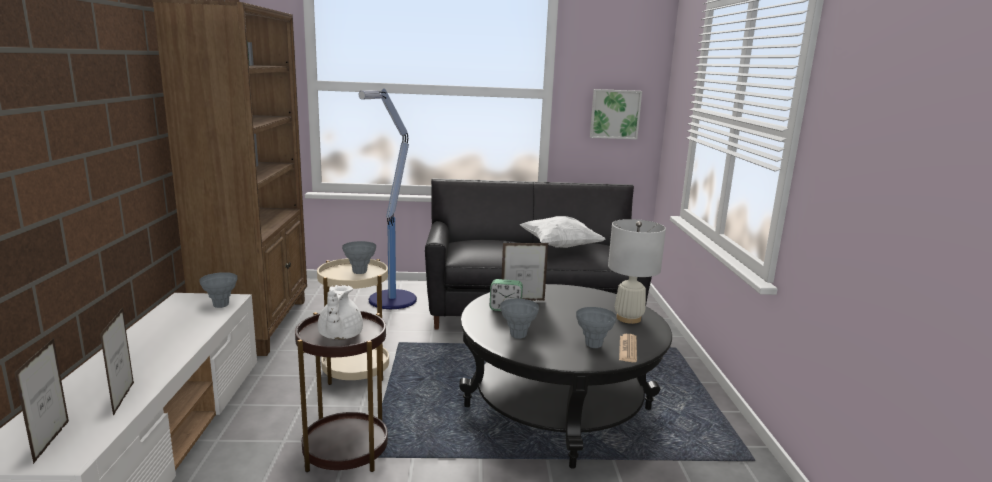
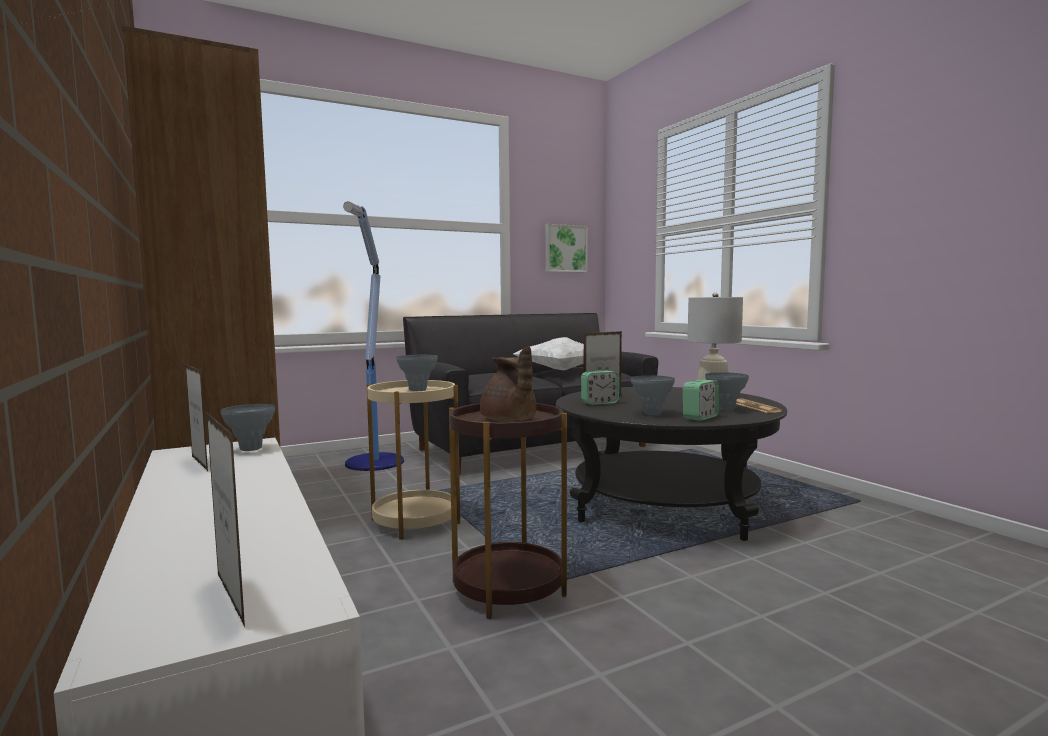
camera: 25 degrees left, 10 degrees down
(124, 398) = (270, 536): picture frame -> picture frame (199, 463)
(339, 335) = (509, 421): white teapot -> brown teapot
(546, 352) = (700, 417): none -> alarm clock

